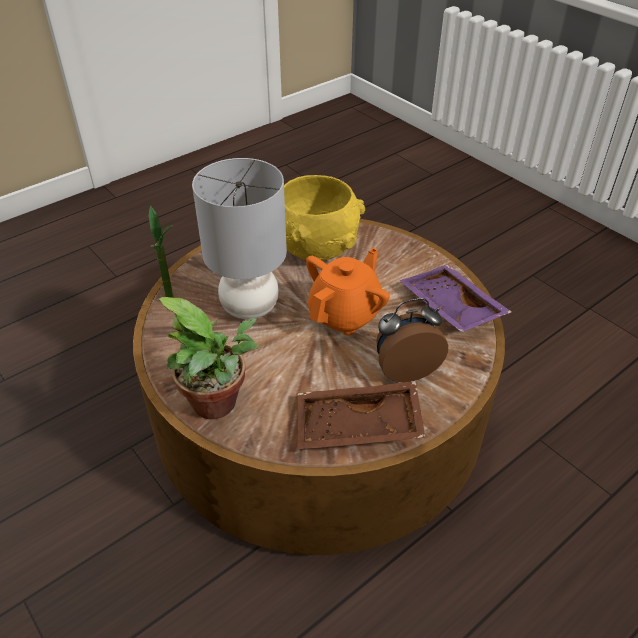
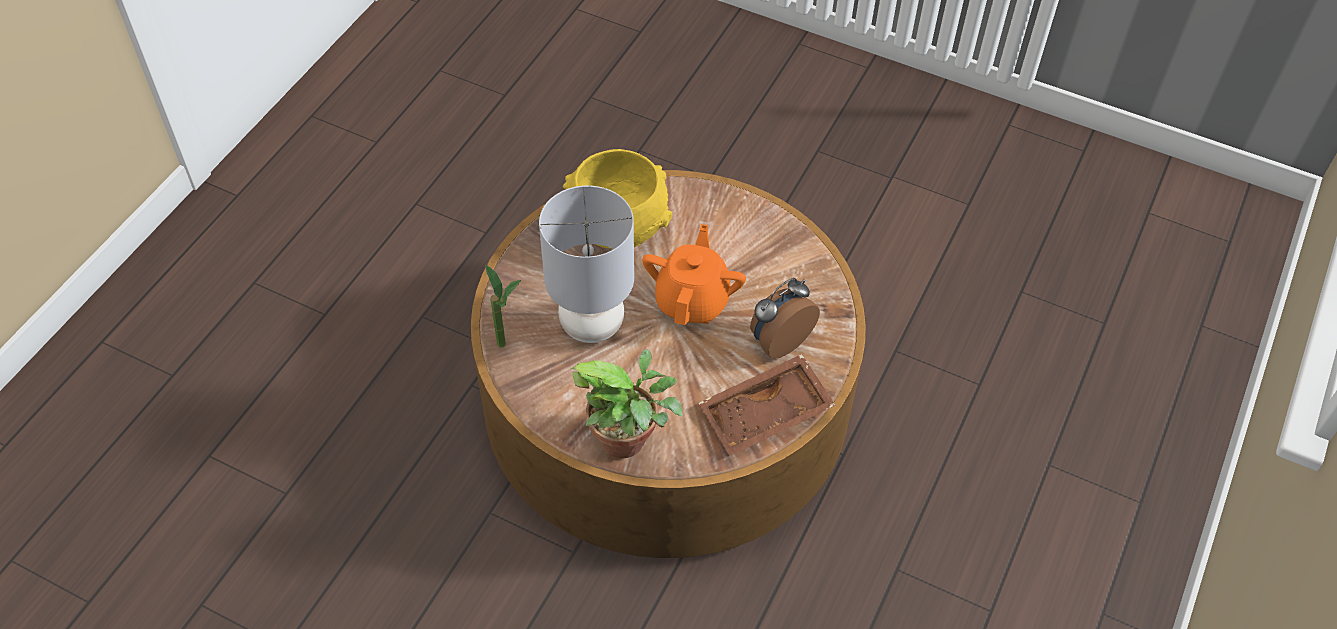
camera: 25 degrees left, 10 degrees up
(449, 308) = (789, 258): purple tray -> none

